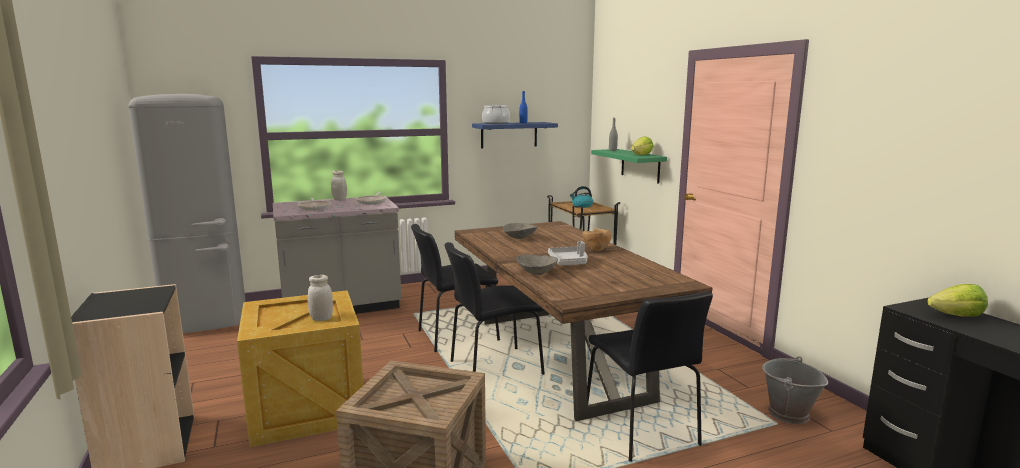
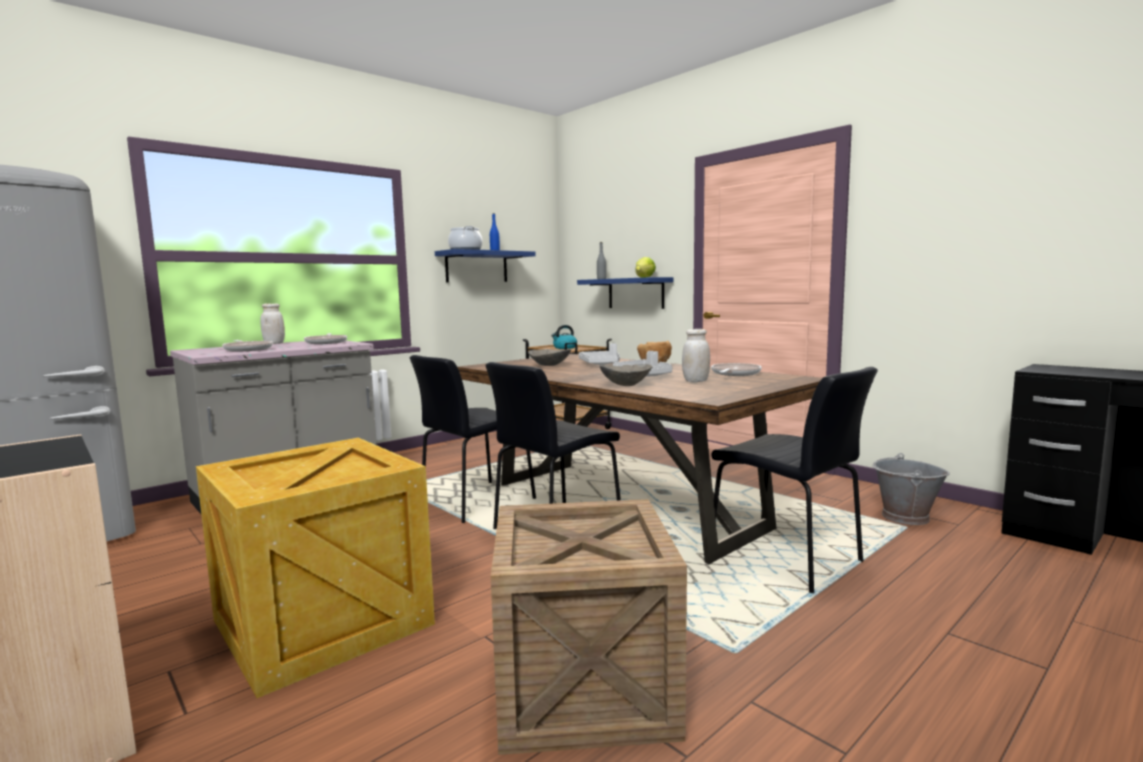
camera: 20 degrees left, 5 degrees down
(321, 318) = (353, 469): white jar -> white jar (696, 381)
(560, 241) = (601, 364): none -> grey tray
(640, 165) = (635, 293): green shelf -> blue shelf
(642, 269) = (734, 374): none -> frying pan
(957, 316) = (1086, 370): lettuce -> none

